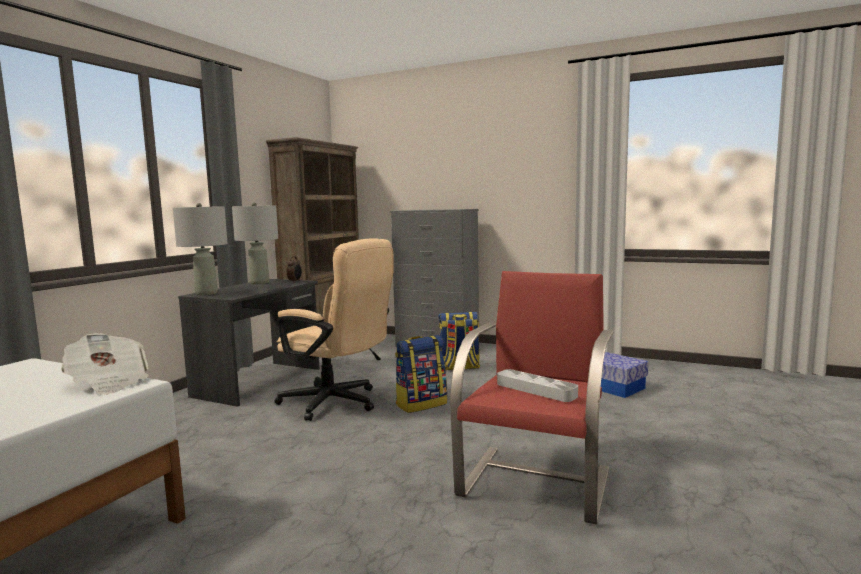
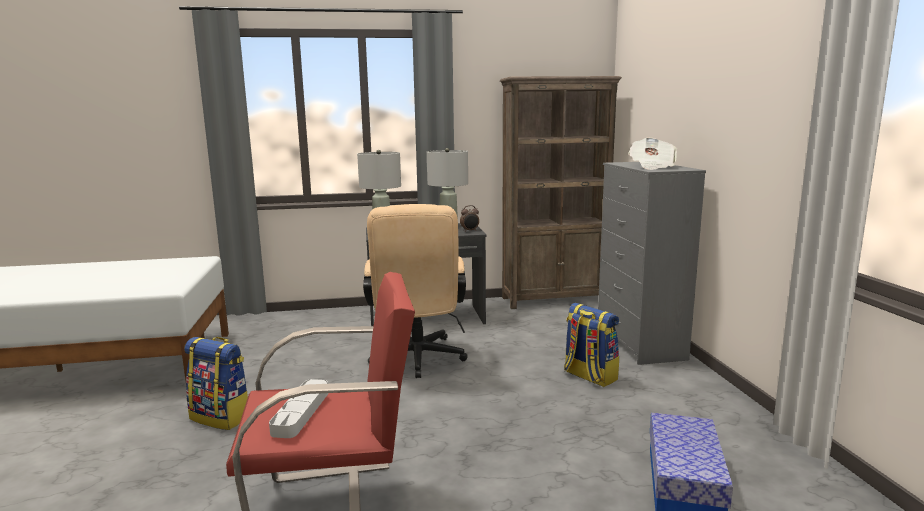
camera: 55 degrees right, 5 degrees up
(109, 383) = (169, 284): newspaper -> newspaper (652, 167)
(421, 404) = (459, 394): backpack -> backpack (222, 417)

